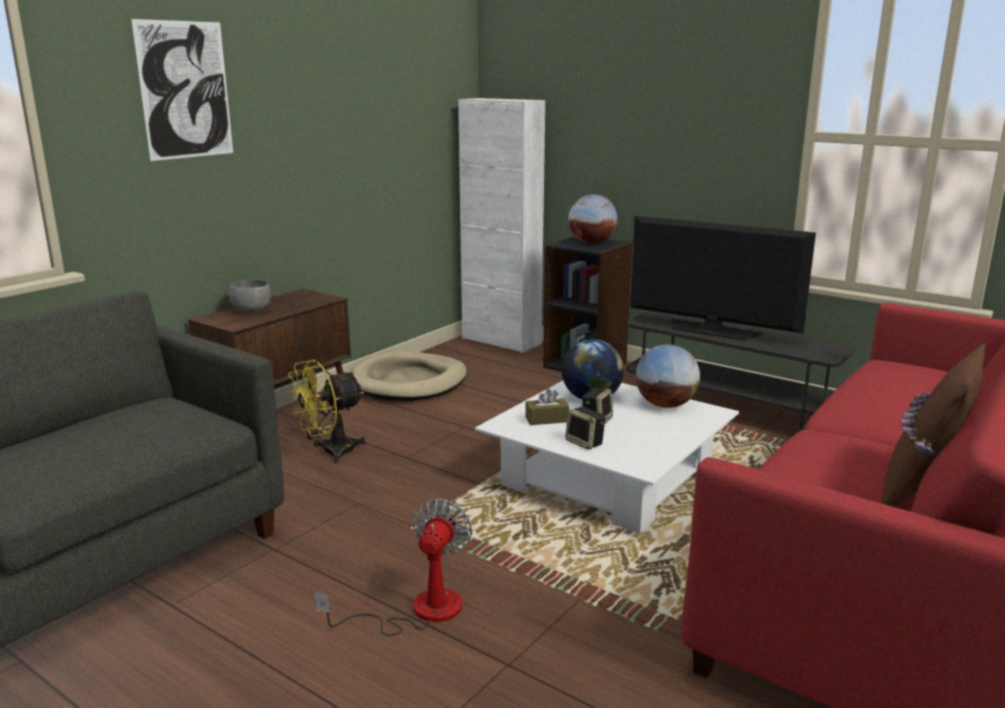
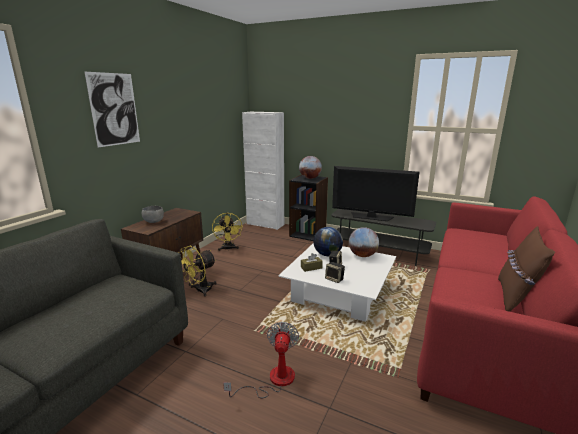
camera: 10 degrees left, 0 degrees up
(409, 382) = (228, 249): beige dog bed -> yellow fan

